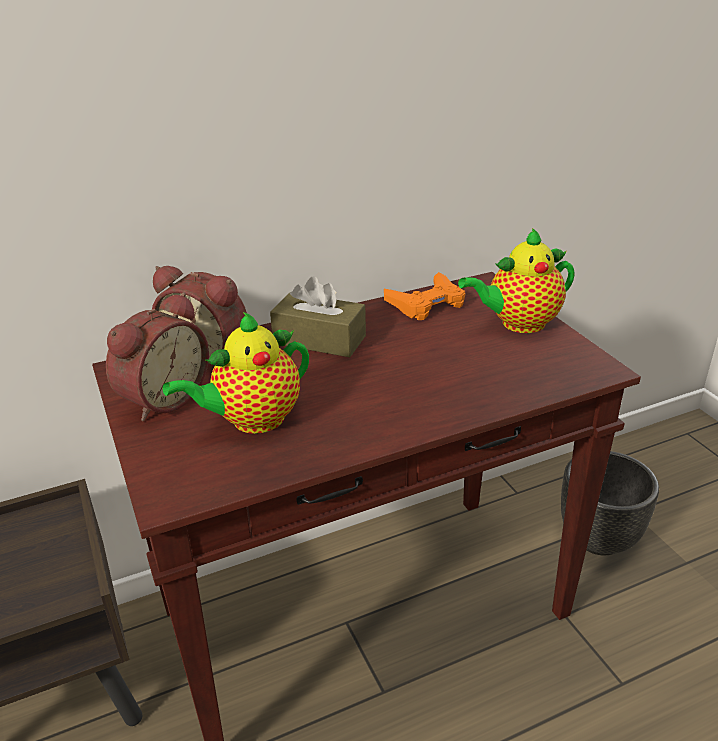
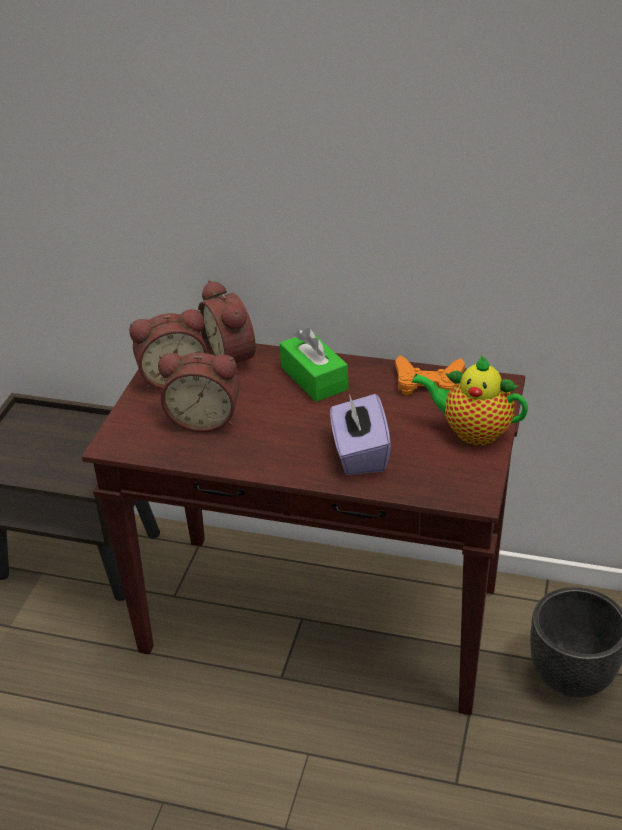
camera: 40 degrees right, 5 degrees up
(252, 420) = (205, 419): teapot -> alarm clock
(319, 340) = (314, 378): brown tissue box -> green tissue box
(454, 381) = (359, 454): none -> purple tissue box

